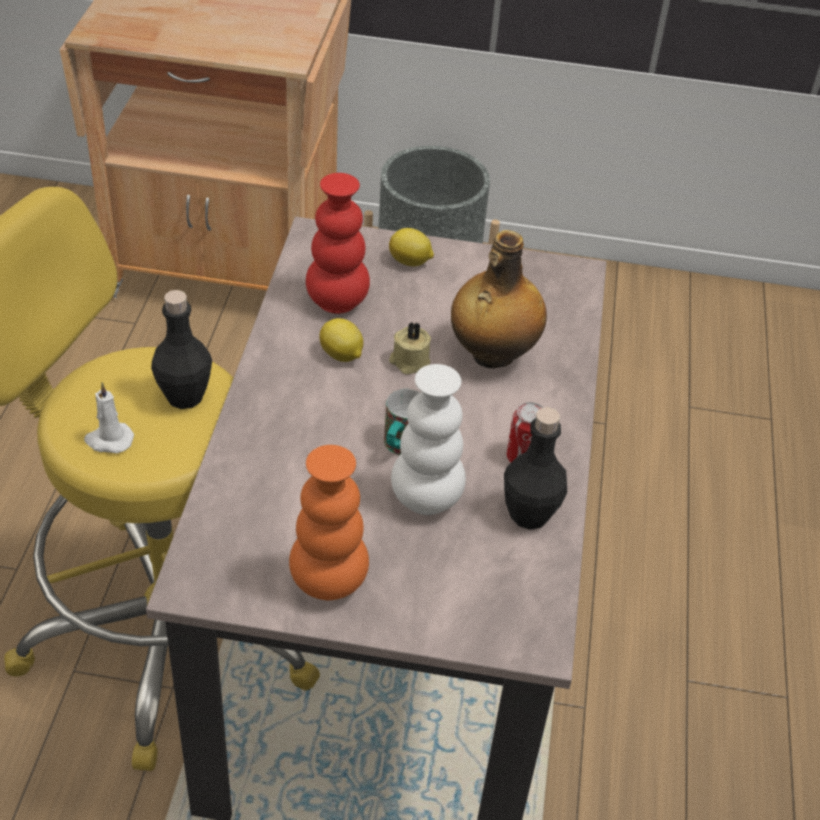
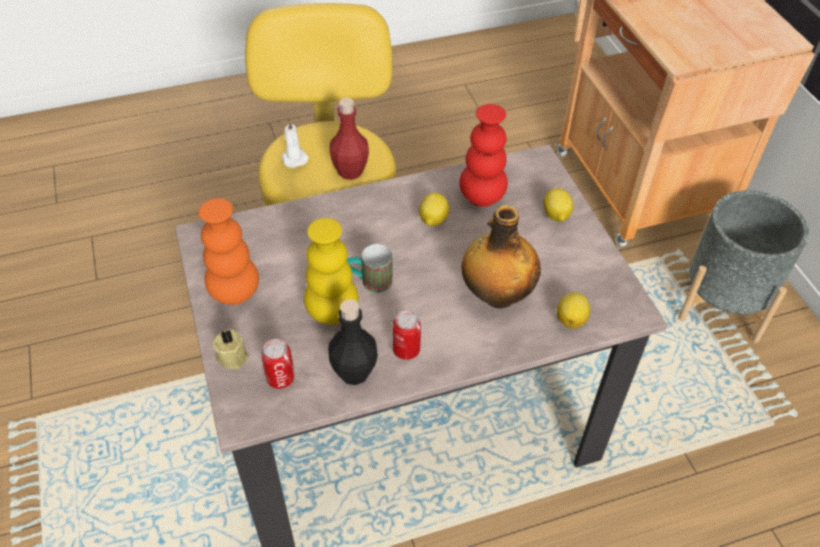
camera: 65 degrees right, 5 degrees up
(184, 396) = (350, 171): black bottle -> red bottle
(409, 361) = (454, 254): beige candle -> beige candle (232, 356)
(426, 499) = (332, 312): white vase -> yellow vase
(499, 584) = (280, 378): none -> can
(560, 318) = (571, 319): none -> lemon

